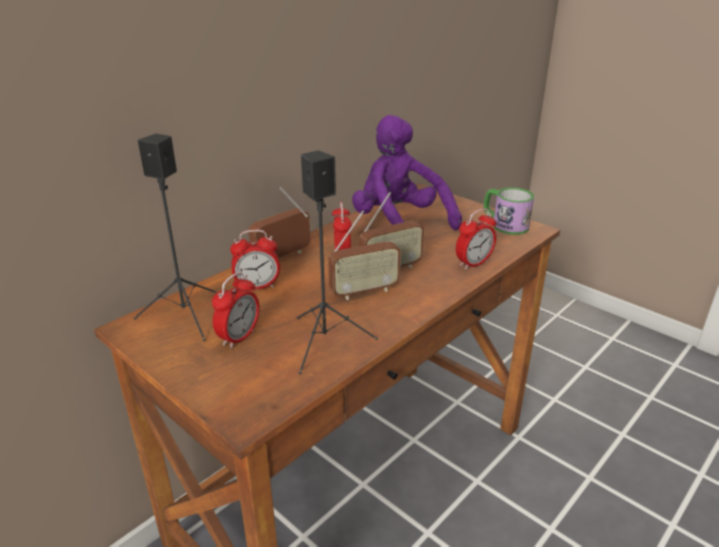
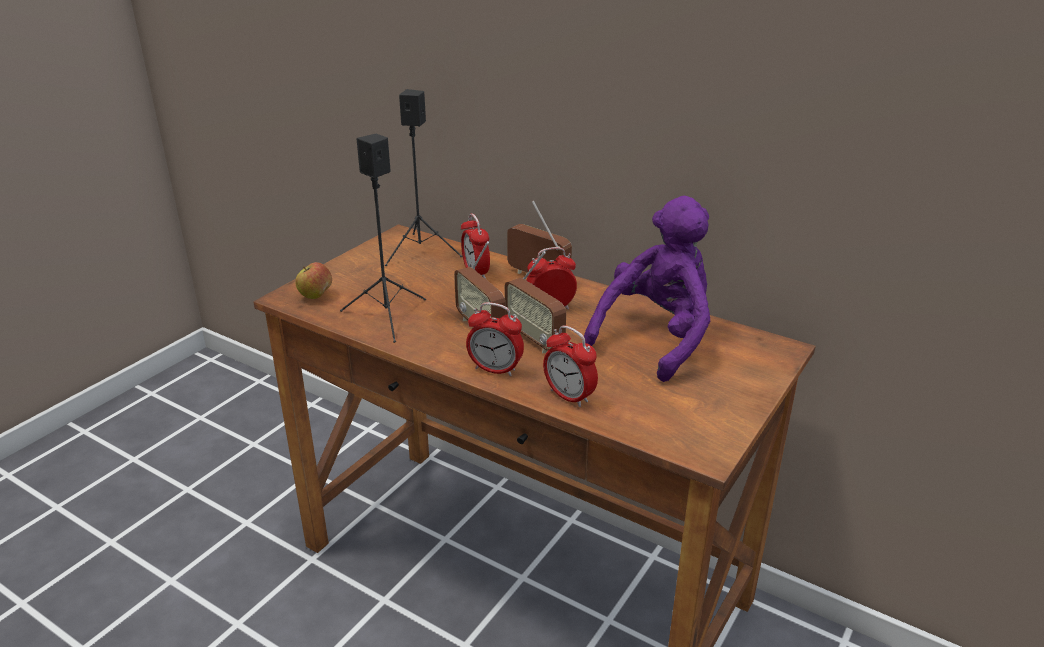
camera: 80 degrees right, 0 degrees up
(239, 337) = (391, 278): alarm clock -> alarm clock (495, 369)
(254, 393) = (315, 296): none -> apple
(504, 224) = (707, 424): mug -> none

